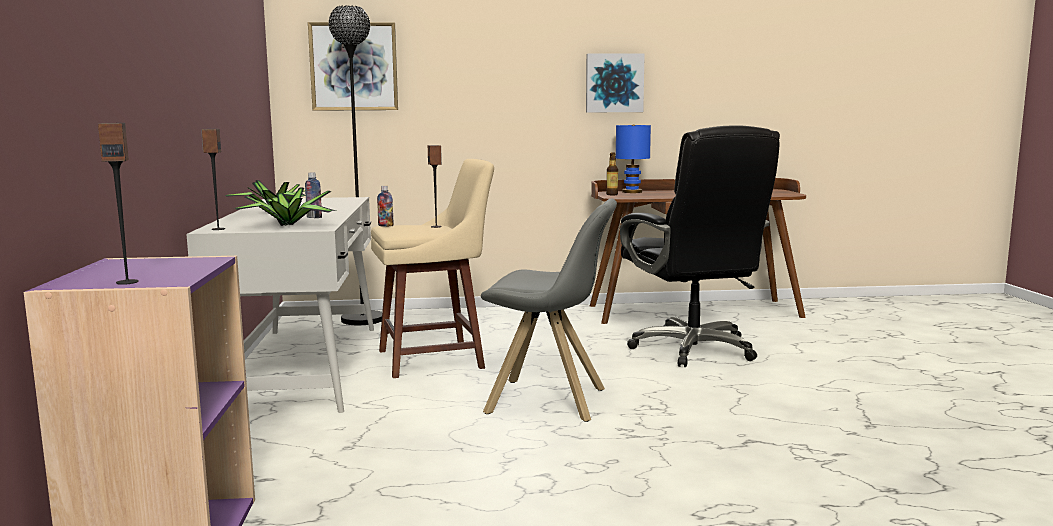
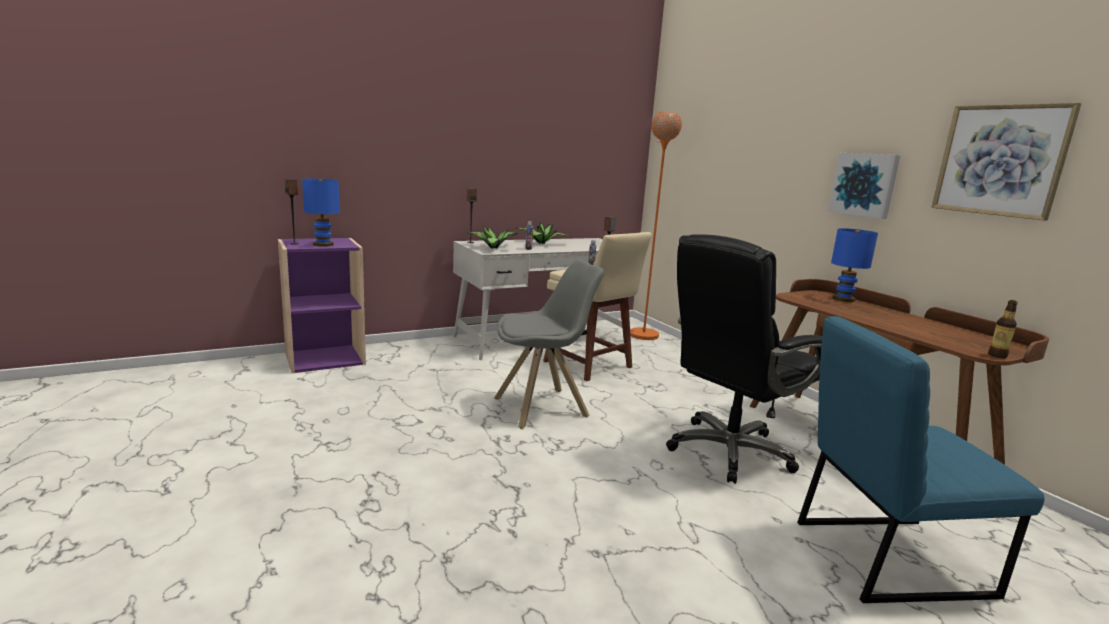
camera: 65 degrees right, 5 degrees up
(172, 269) = (323, 244): none -> blue table lamp
(354, 67) = (685, 156): picture -> picture (1000, 160)
(362, 320) = (643, 335): black floor lamp -> orange floor lamp
(547, 400) = (542, 407): grey chair -> grey chair turned 105 degrees counterclockwise
(612, 194) = (805, 294): bottle -> bottle (997, 356)
(860, 346) = (885, 557): none -> blue chair

